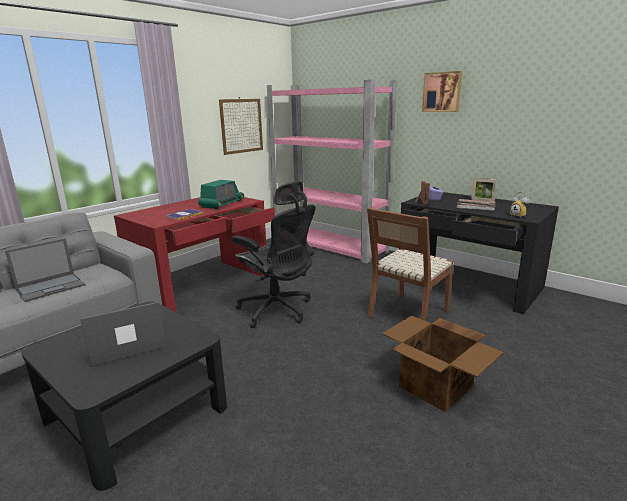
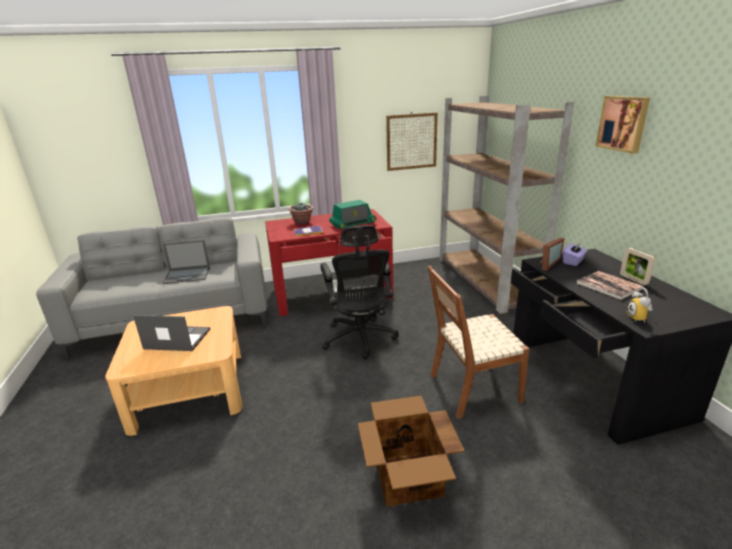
camera: 35 degrees right, 5 degrees up
(137, 412) = (190, 389): black coffee table -> beige coffee table
(163, 210) = (302, 222): none -> potted plant
(329, 245) = (485, 280): pink bookcase -> brown bookcase

